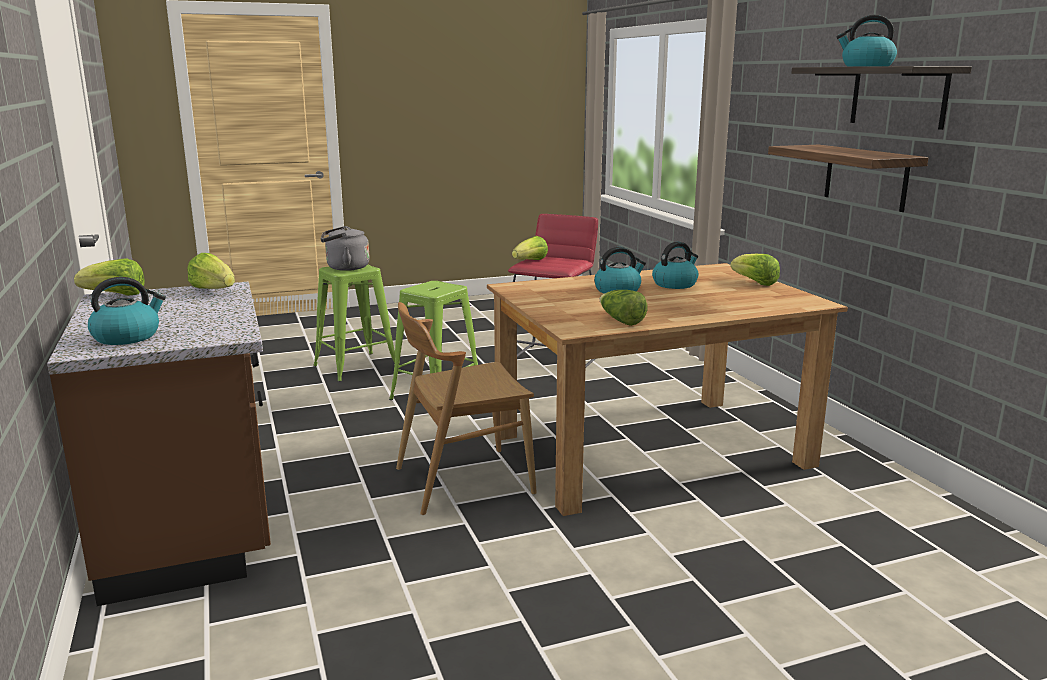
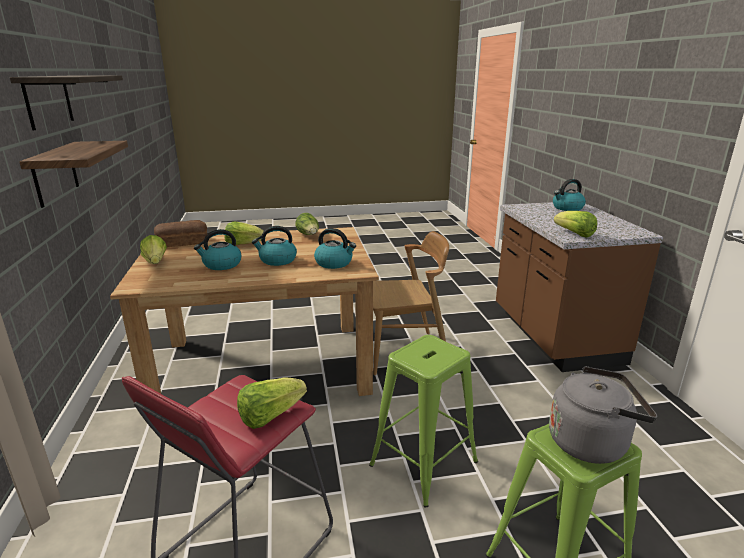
camera: 170 degrees left, 5 degrees up
(115, 295) = (635, 233): lettuce -> lettuce (243, 244)
(785, 302) = (182, 242): none -> bread
(866, 66) = (78, 75): kettle -> kettle (334, 263)

